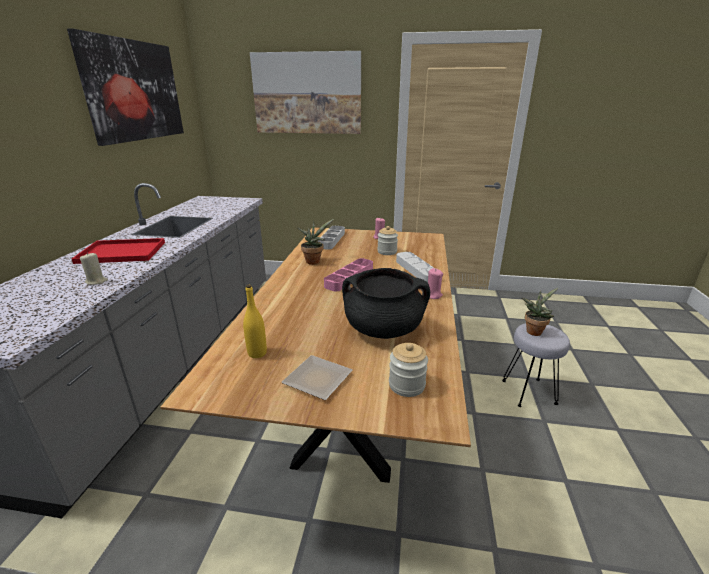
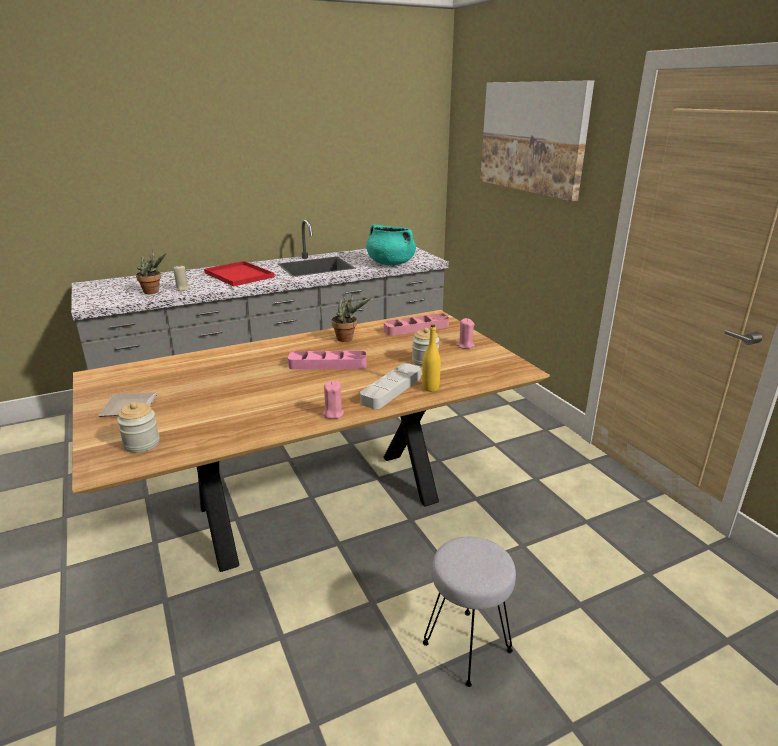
camera: 55 degrees right, 0 degrees up
(134, 91) = (341, 129): picture -> none
(228, 208) = (390, 263): none -> turquoise cooking pot
(257, 353) = (153, 375): yellow bottle -> yellow bottle (430, 388)
(331, 240) = (416, 328): grey tray -> pink tray
(383, 329) = (231, 409): black cooking pot -> none
(534, 331) = (471, 551): potted plant -> potted plant (154, 292)

